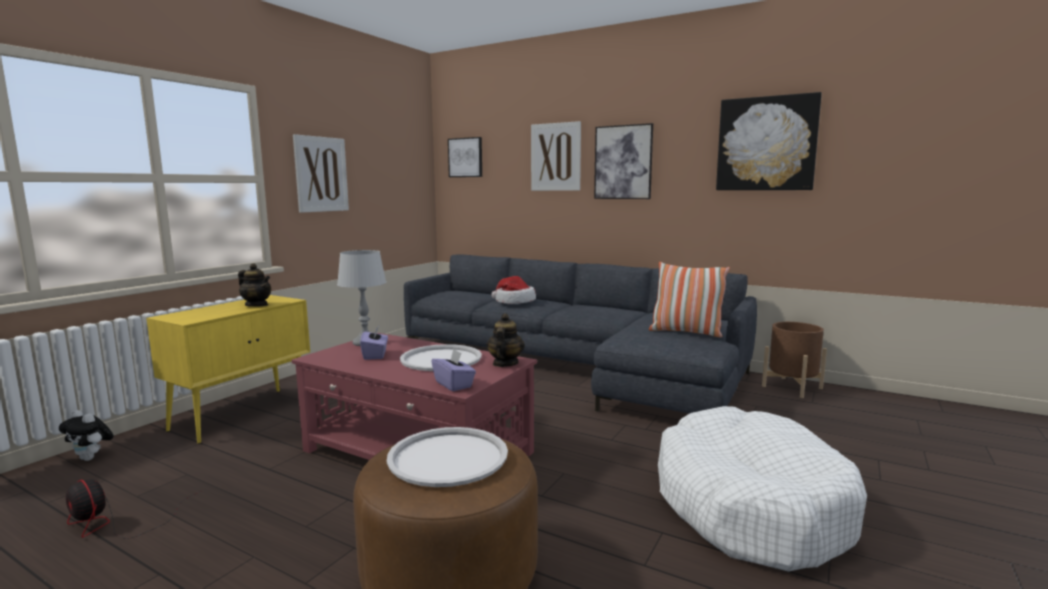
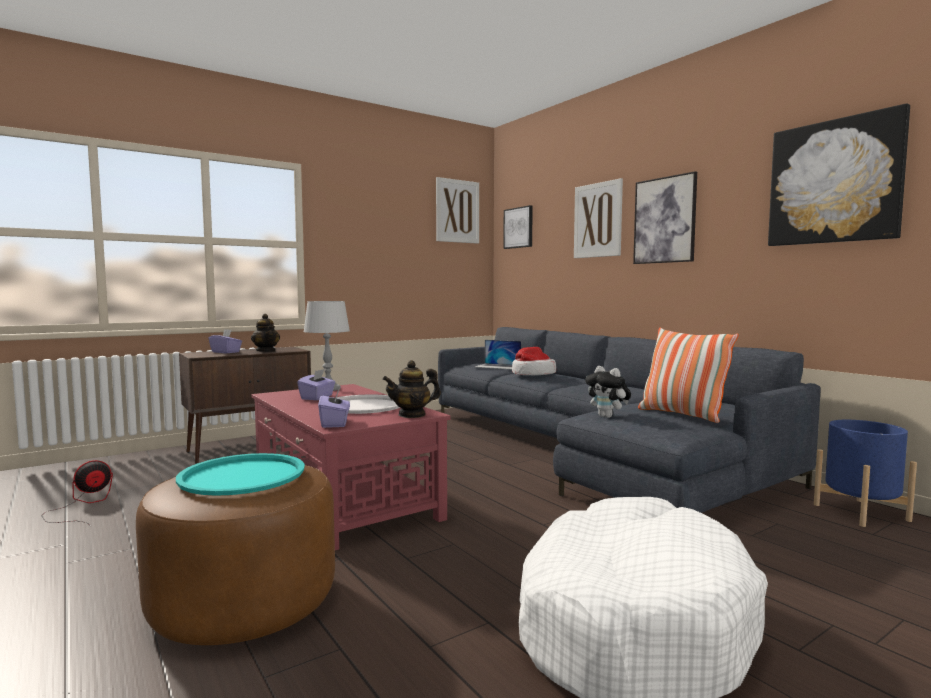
camera: 25 degrees right, 5 degrees down
(91, 458) = (123, 461): plush toy -> plush toy (608, 417)
(114, 523) = (83, 505): fan -> fan turned 75 degrees clockwise
(209, 311) = (226, 352): none -> purple tissue box
(244, 414) = (250, 449): yellow cabinet -> brown cabinet
(321, 174) = (362, 242): picture -> picture (457, 211)
(447, 457) = (242, 476): white tray -> turquoise tray
(468, 294) = (498, 366): none -> laptop
(505, 364) = (412, 415): teapot -> teapot turned 150 degrees counterclockwise
(792, 387) = (861, 512): brown planter -> blue planter

